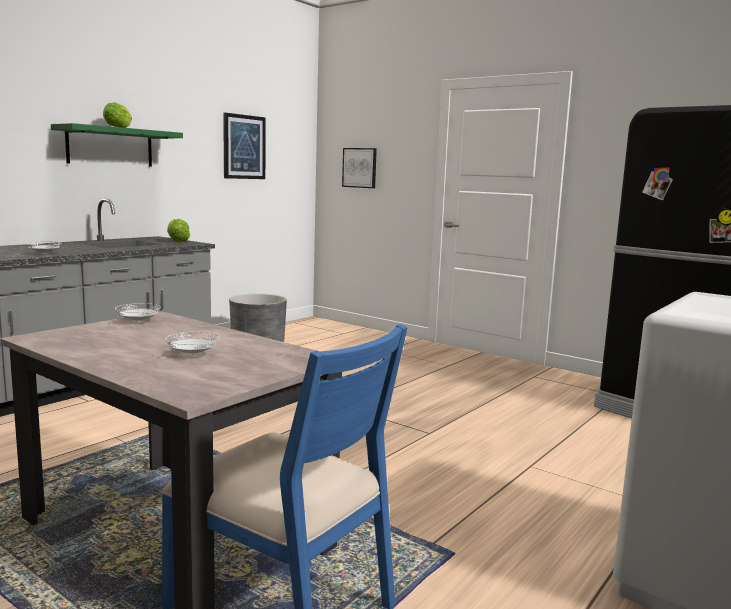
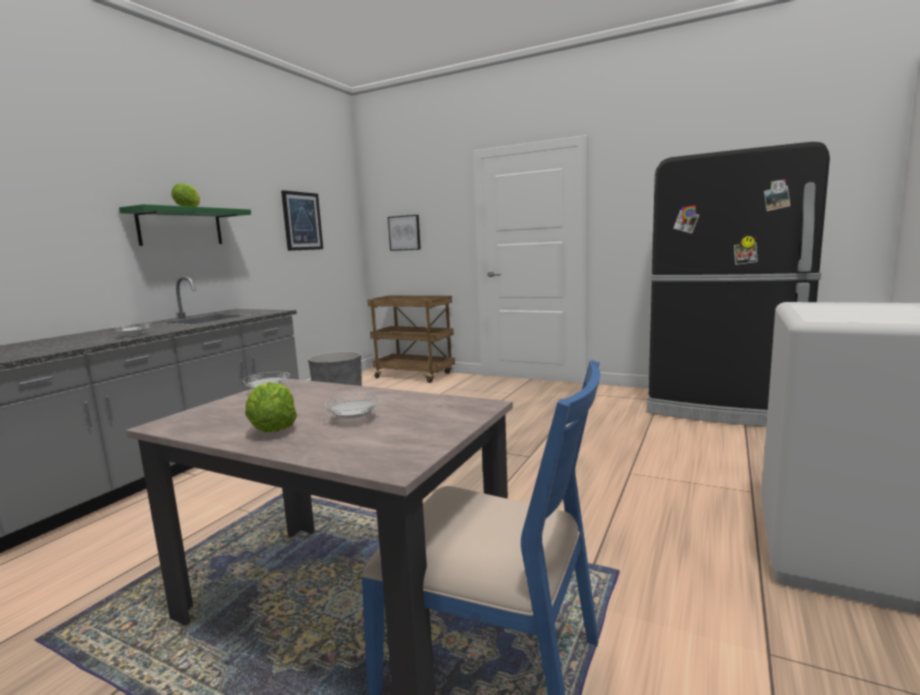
camera: 10 degrees left, 0 degrees up
(178, 241) = (260, 311): lettuce -> lettuce (273, 429)
(353, 332) = (415, 375): none -> brown cart

